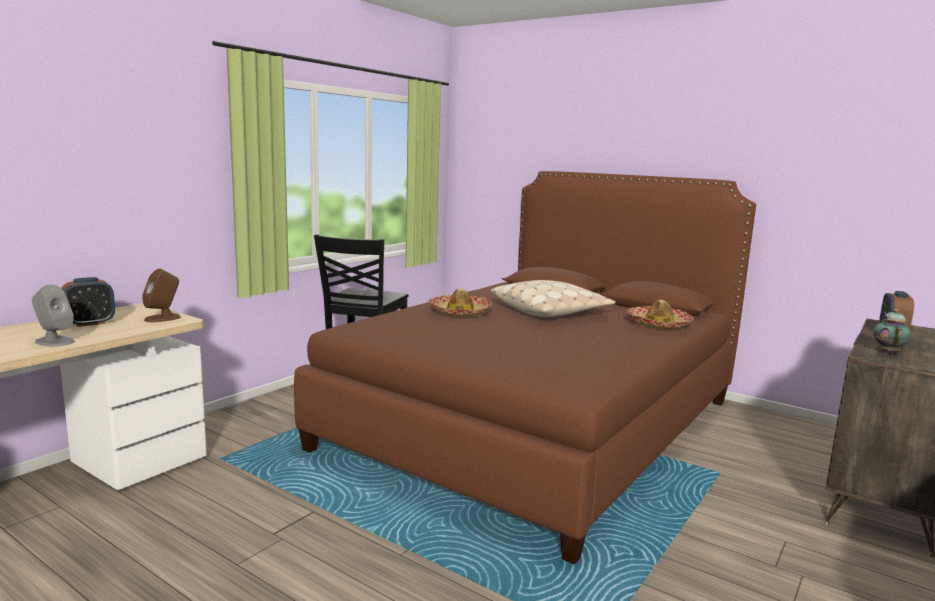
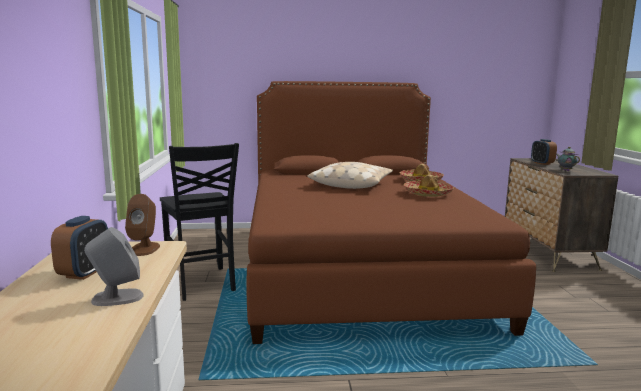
camera: 40 degrees left, 0 degrees up
(459, 312) = (310, 196): hat -> hat (428, 193)

